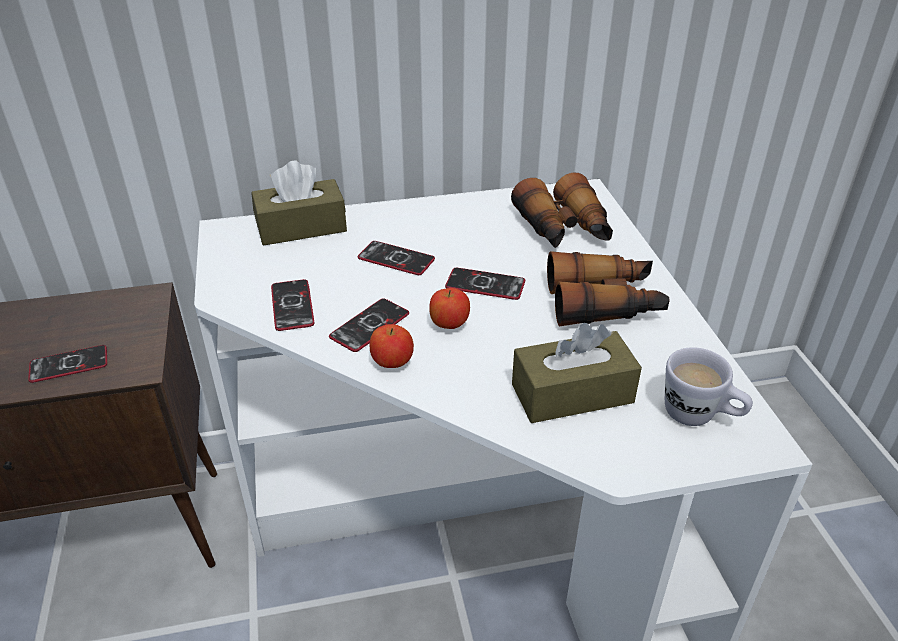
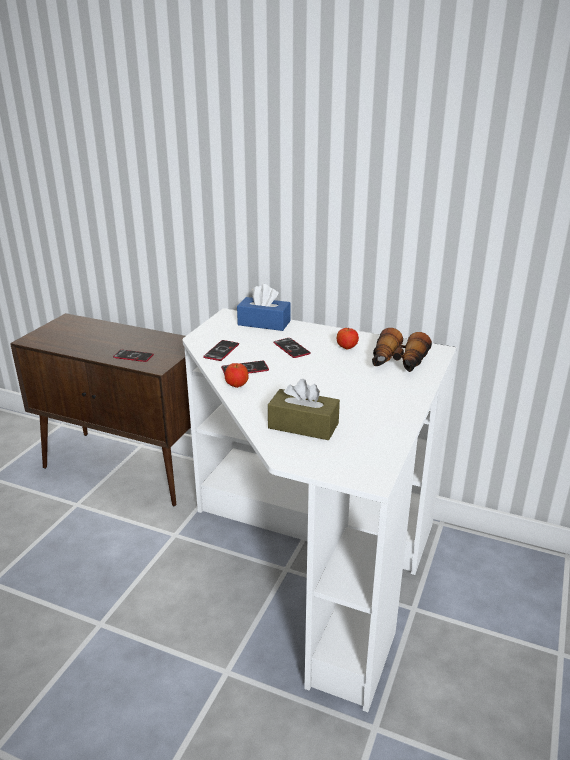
camera: 35 degrees right, 10 degrees down
(301, 227) = (264, 323): brown tissue box -> blue tissue box
(449, 325) = (281, 381): apple -> apple (347, 348)
(485, 285) = (321, 372): phone -> none
(604, 303) = (373, 399): binoculars -> none
(699, 416) = (355, 458): white mug -> none

